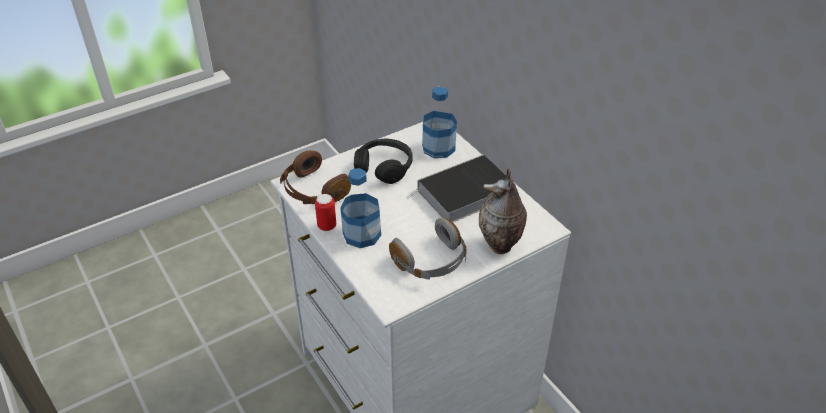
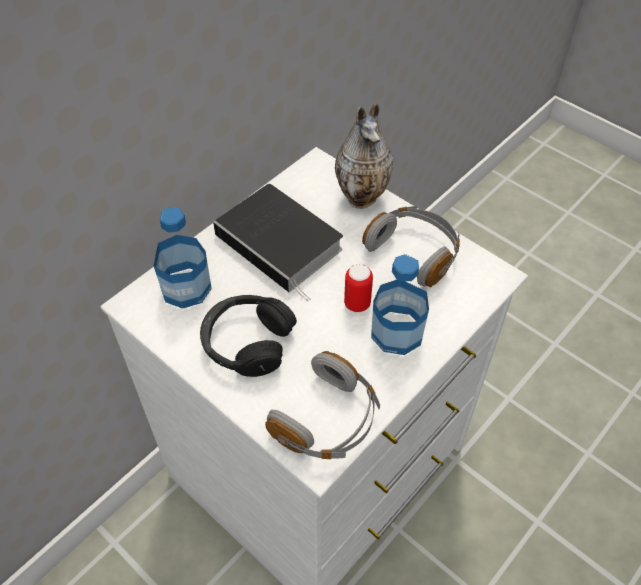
camera: 105 degrees left, 10 degrees up
(313, 190) = (328, 420): brown headphones -> grey headphones
(327, 226) = (397, 378): can -> can (357, 304)

